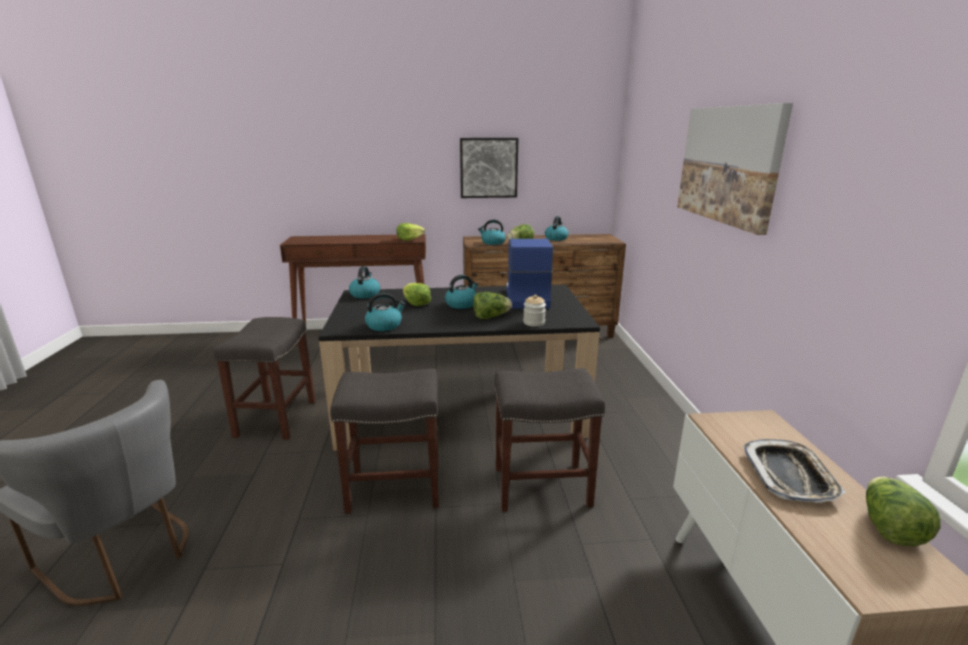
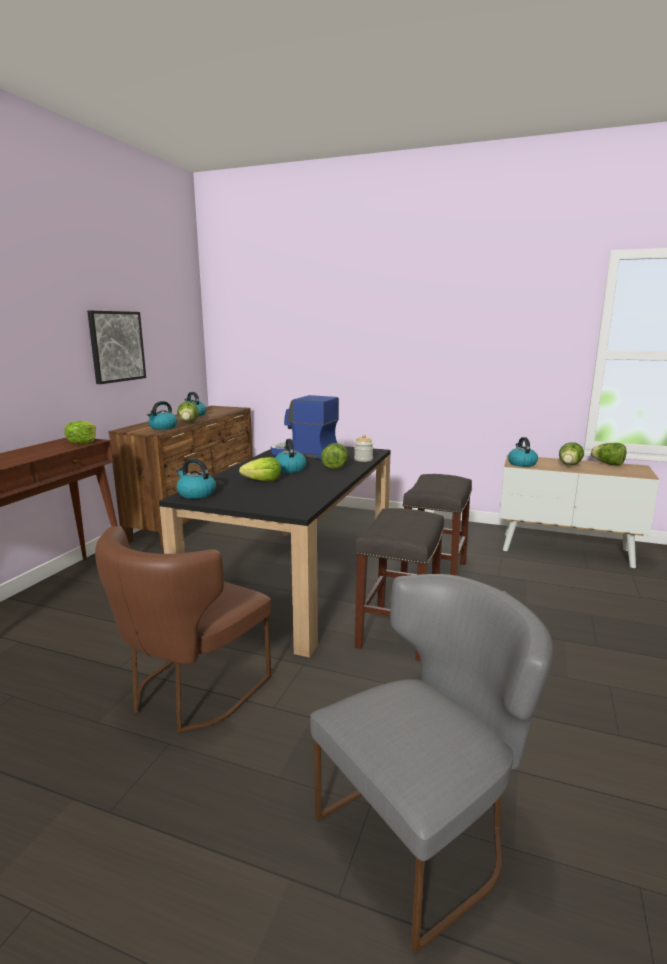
camera: 65 degrees left, 5 degrees down
(276, 418) = (191, 693): grey stool -> brown chair
(384, 325) = (311, 495): kettle -> kettle (521, 463)
(728, 164) = (392, 325): picture -> none
(789, 475) = (569, 465): tray -> lettuce

